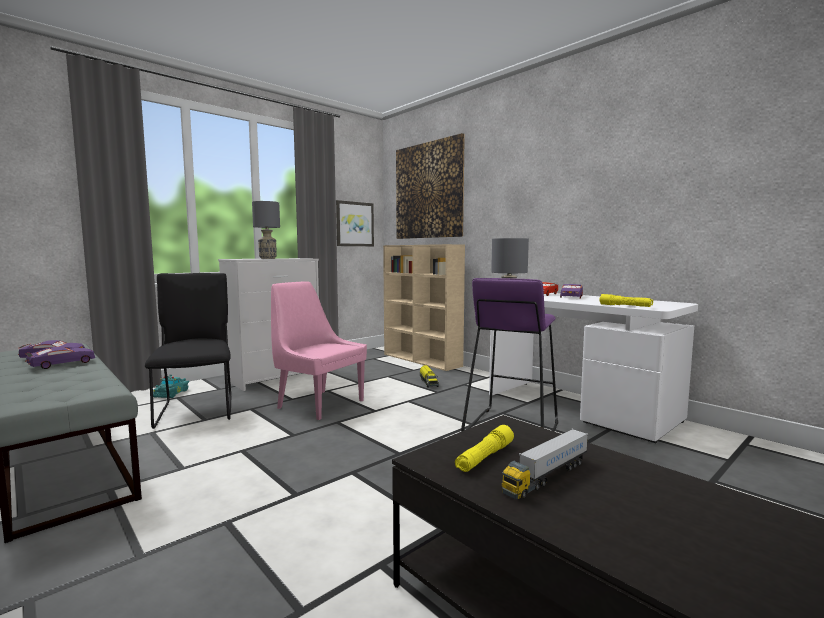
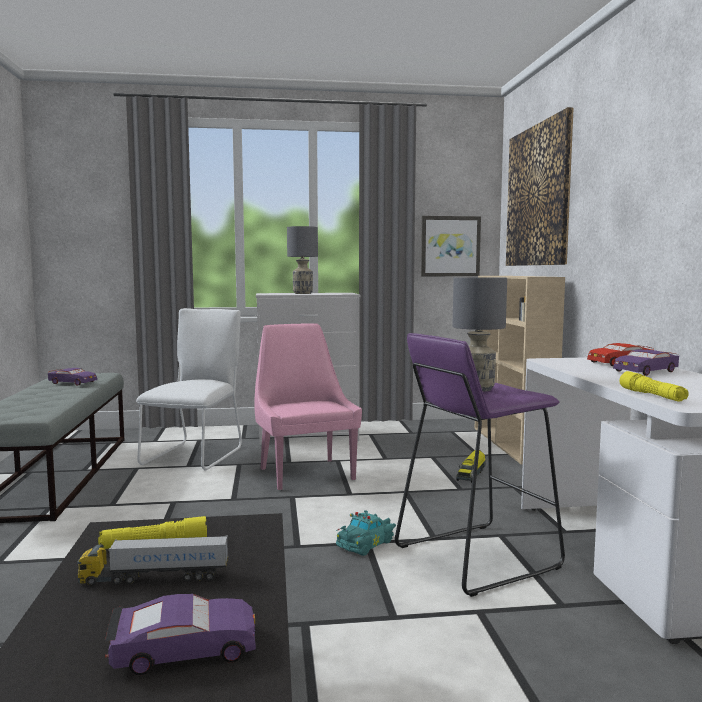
camera: 35 degrees right, 0 degrees up
(61, 364) = (64, 389): purple toy car -> purple toy car (184, 649)
(172, 393) = (200, 435): turquoise toy car -> turquoise toy car (366, 543)
(197, 410) = (196, 455): black chair -> white chair

